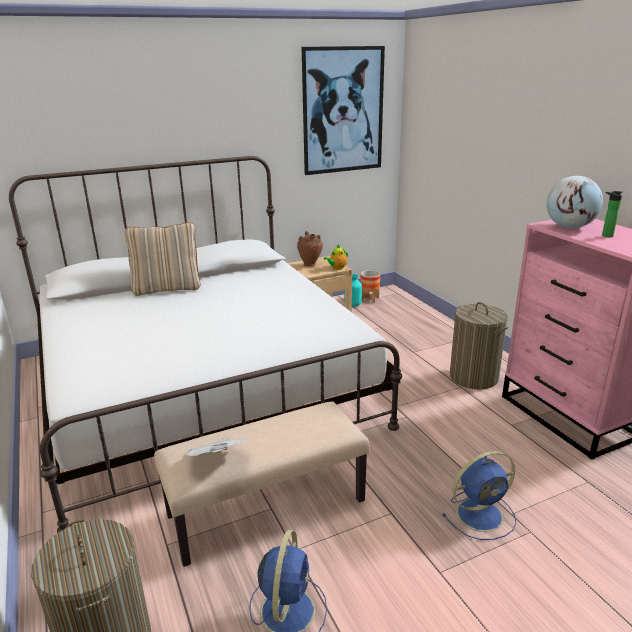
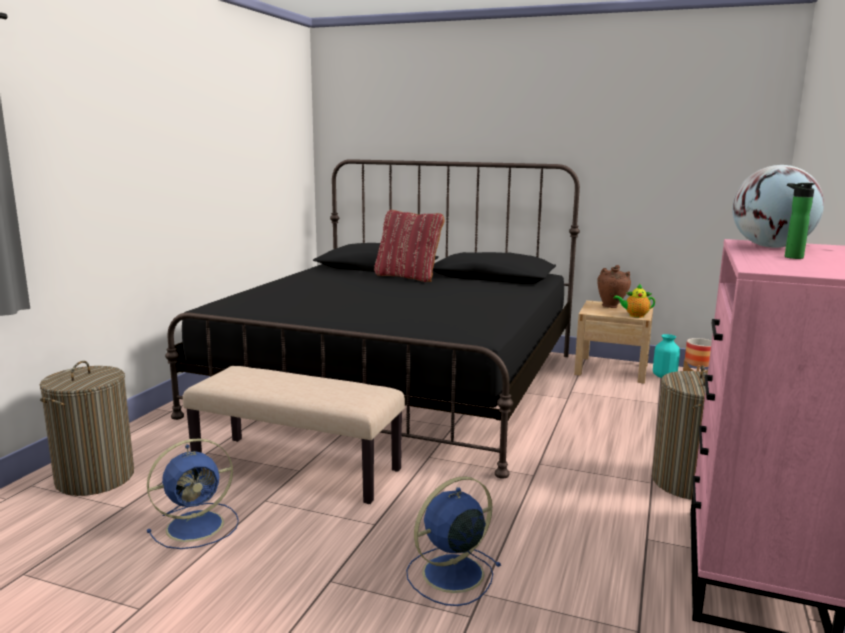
camera: 45 degrees right, 10 degrees down
(167, 288) = (408, 277): beige pillow -> red pillow
(201, 388) = (397, 383): white bed -> black bed
(219, 460) = (243, 381): newspaper -> none
(343, 111) = (696, 121): picture -> none
(481, 514) = (450, 574): blue fan -> blue fan turned 120 degrees clockwise

